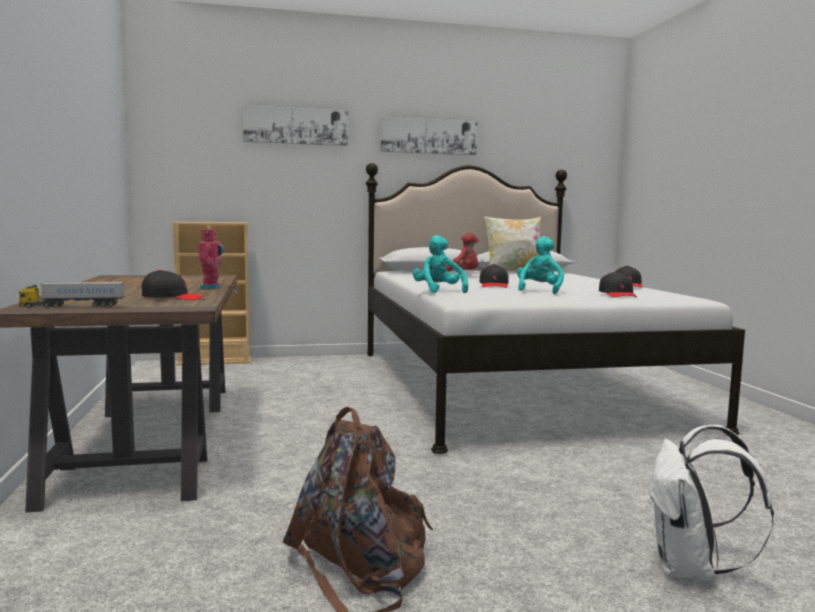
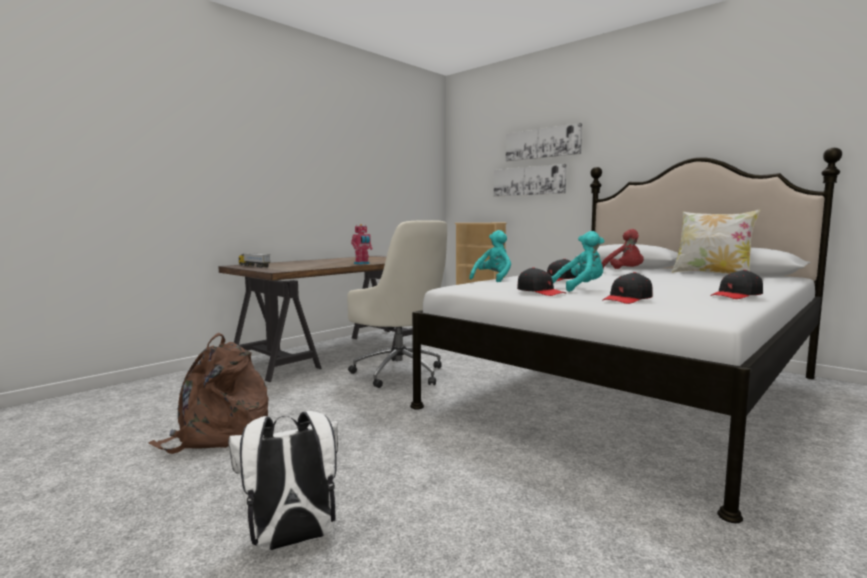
camera: 55 degrees right, 0 degrees up
(173, 298) = (307, 266): black cap -> black cap (540, 292)
(317, 432) = (399, 374): none -> beige office chair
(428, 136) = (658, 133): picture -> picture (529, 181)

